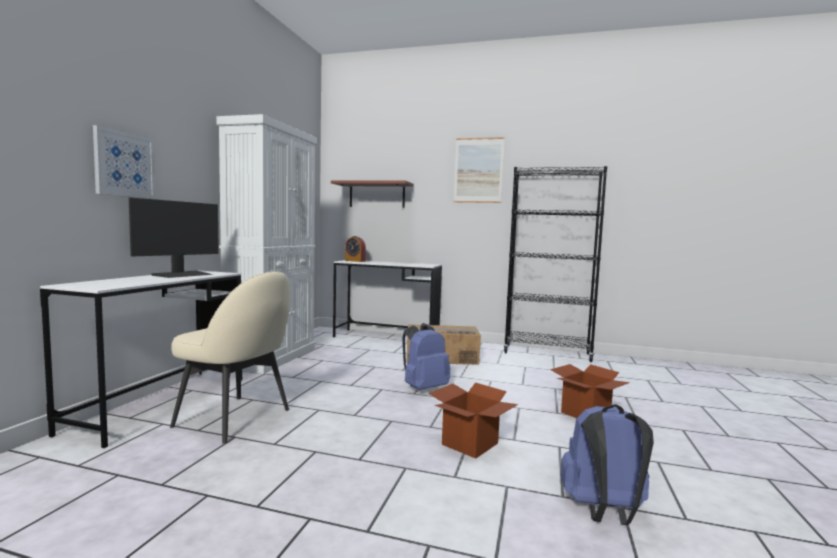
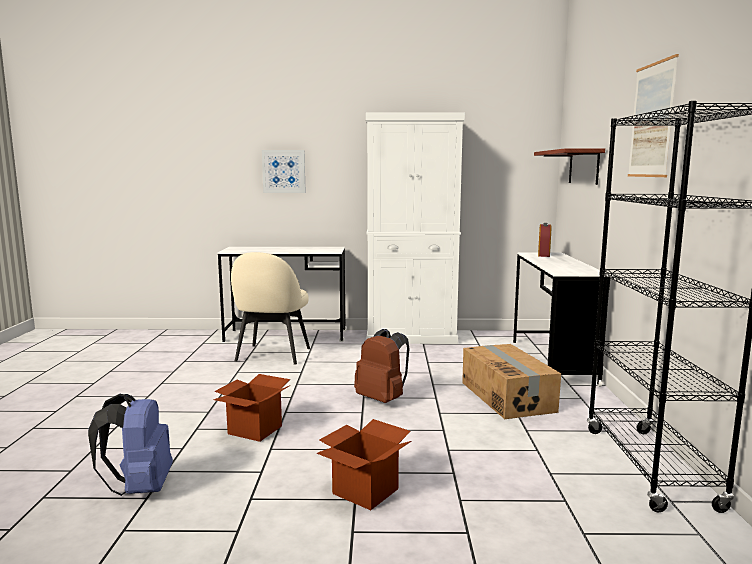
camera: 75 degrees right, 5 degrees up
(182, 274) = (308, 248): monitor -> none
(423, 388) = (383, 399): blue backpack -> brown backpack

